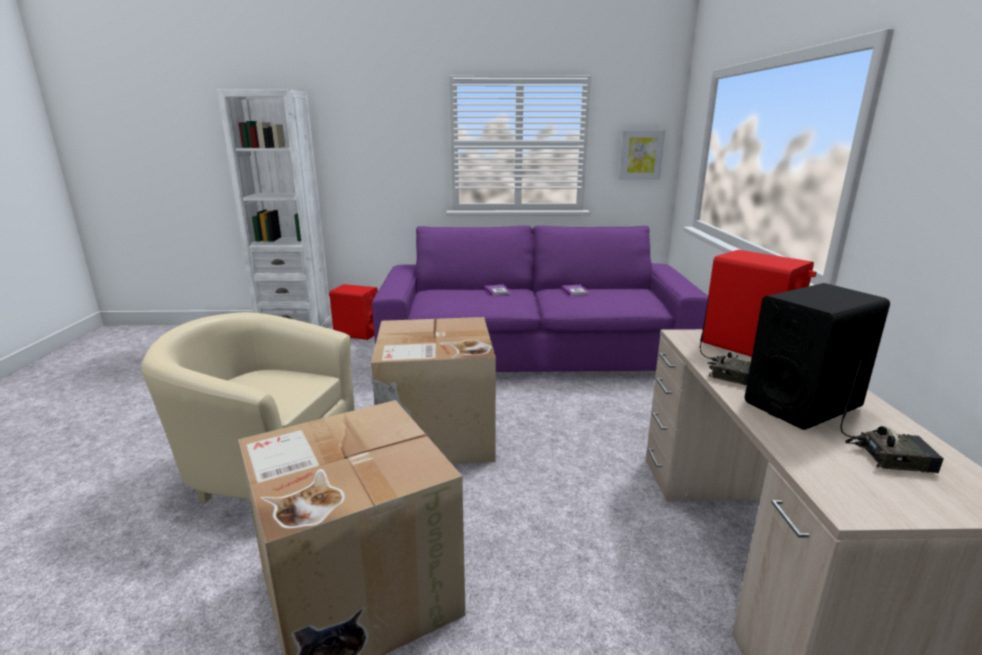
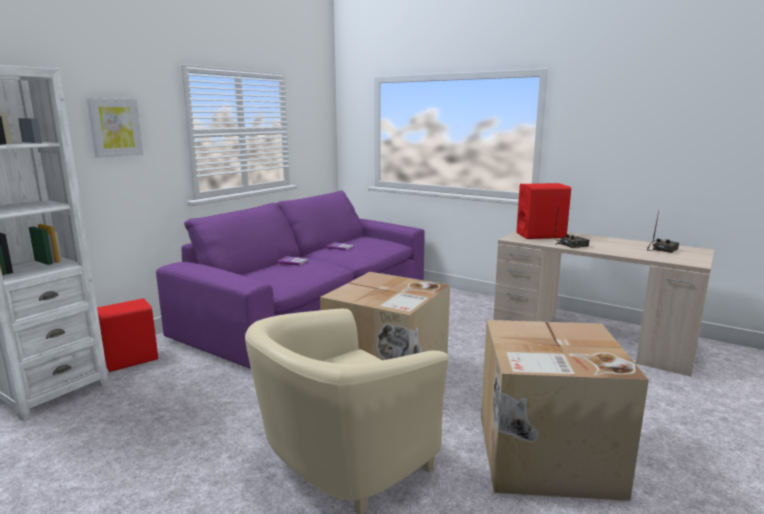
camera: 55 degrees left, 5 degrees down
(641, 155) = (317, 137): picture -> picture (115, 127)
(802, 404) = (611, 246): black speaker -> none

